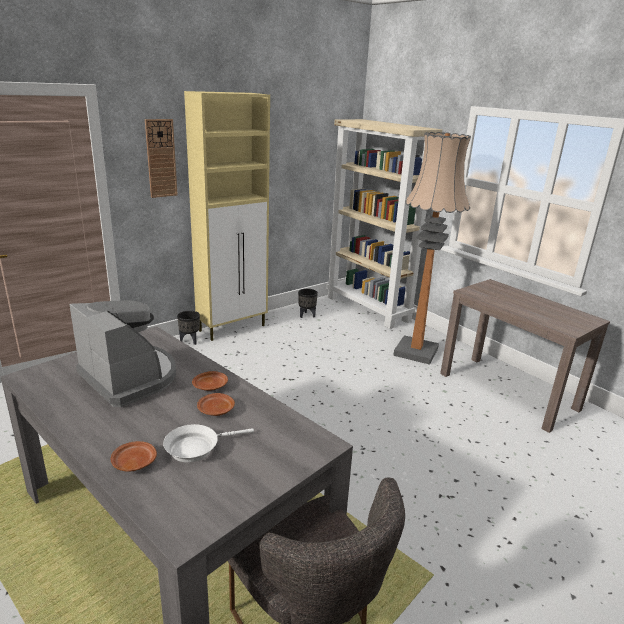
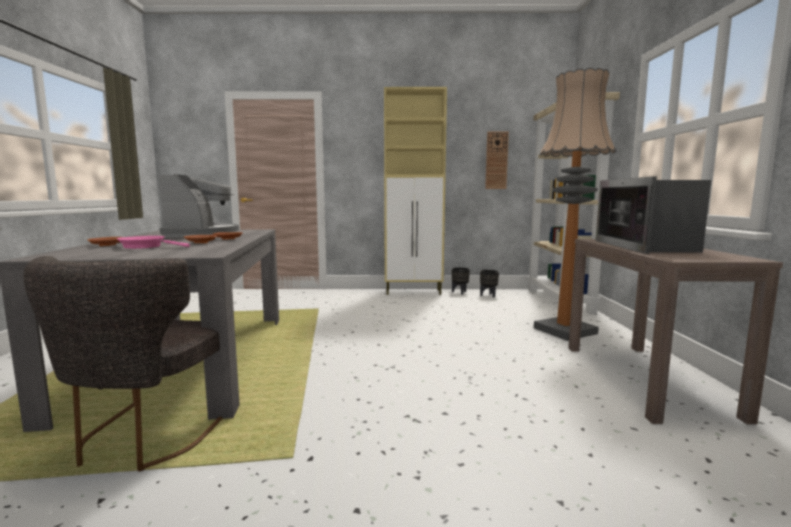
camera: 40 degrees right, 15 degrees down
(161, 158) = (364, 143): wall clock -> wall clock (496, 160)
(190, 341) = (372, 292): black planter -> black planter (460, 292)
(196, 447) = (146, 246): white frying pan -> pink frying pan
(519, 303) = (645, 246): none -> microwave

